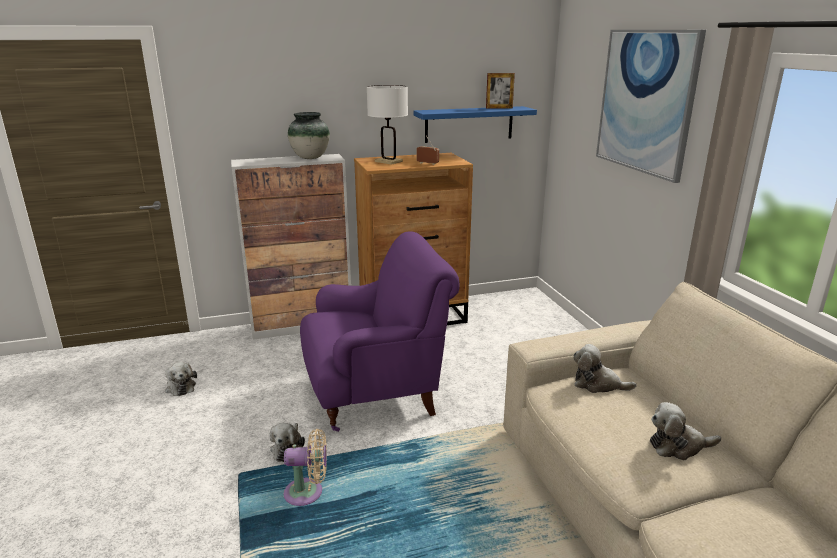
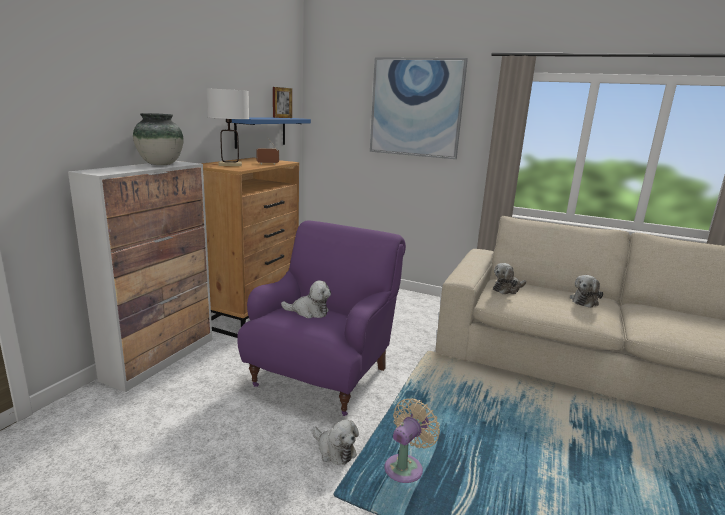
camera: 50 degrees left, 5 degrees down
(180, 386) = (118, 474): plush toy -> plush toy (309, 312)

